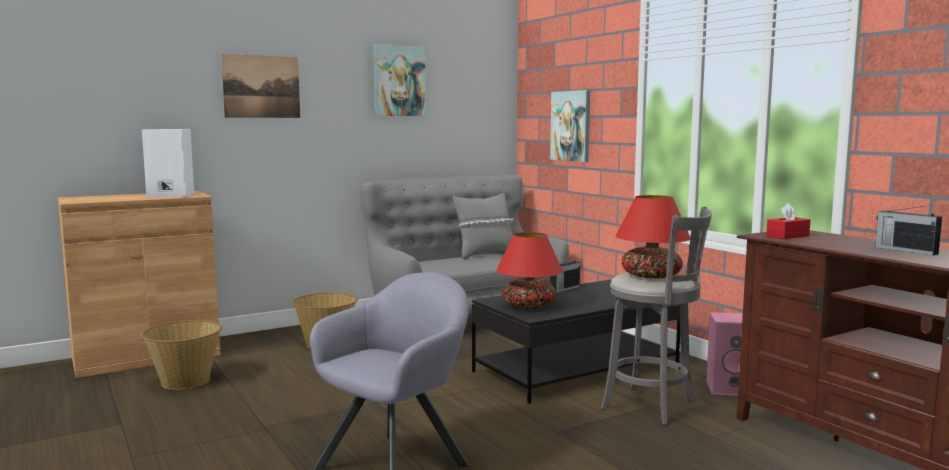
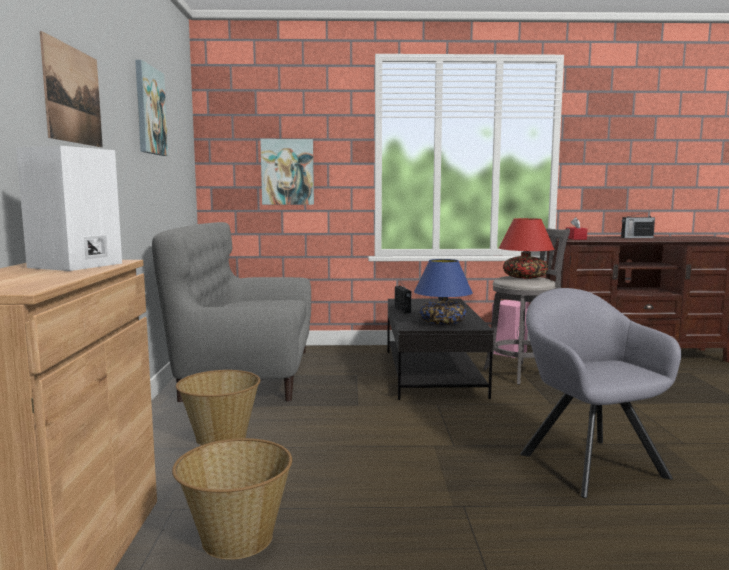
camera: 60 degrees left, 0 degrees up
(485, 254) = (235, 305): grey pillow -> none
(528, 305) = (442, 323): red table lamp -> blue table lamp

